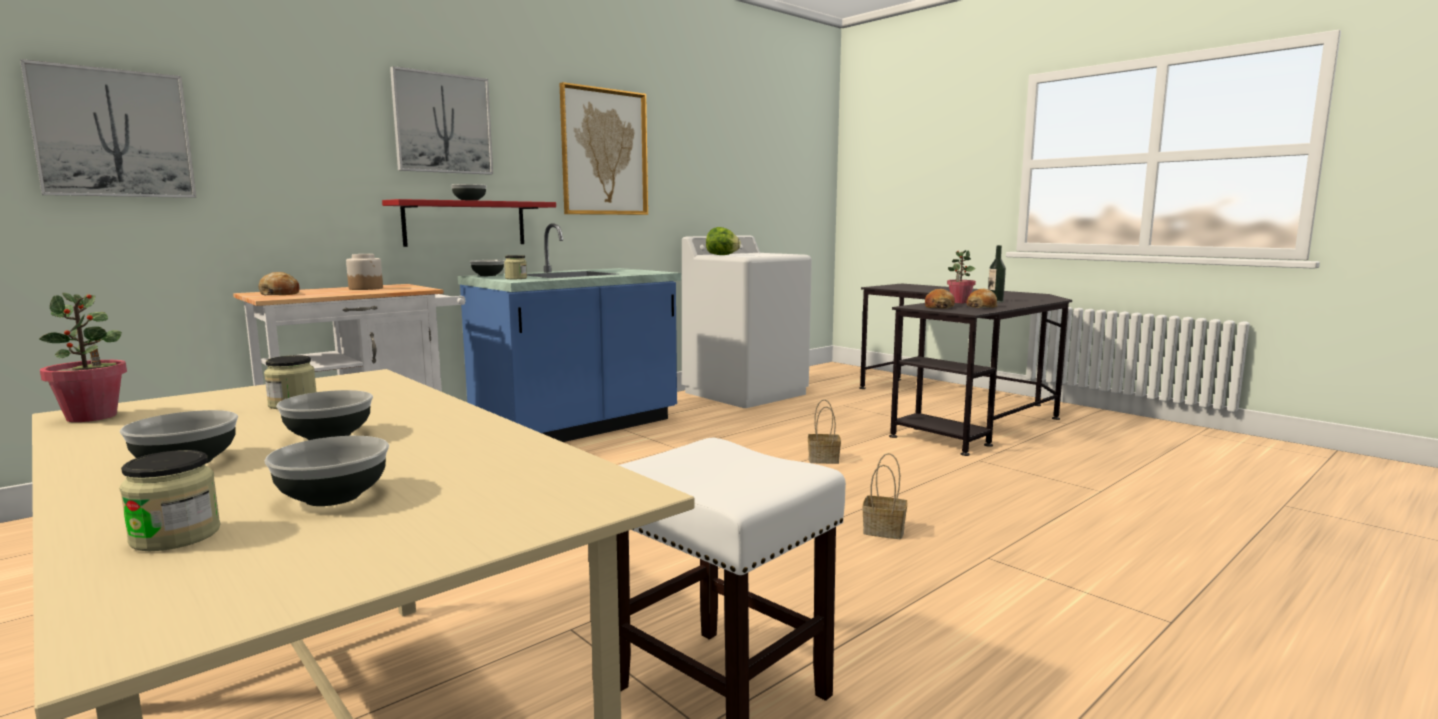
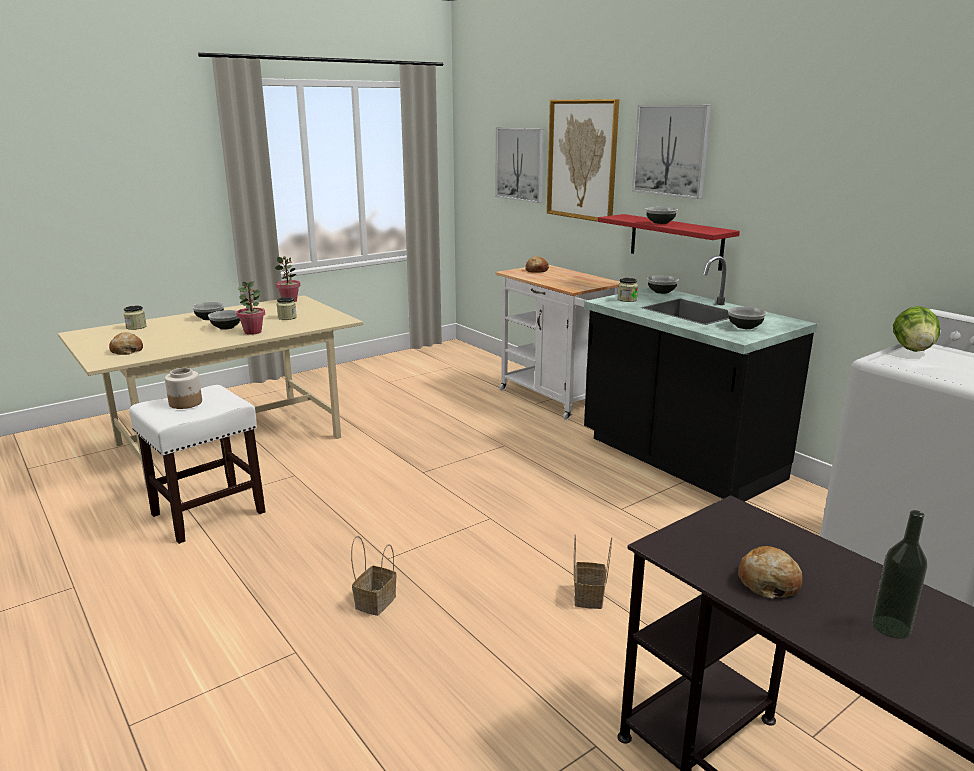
camera: 95 degrees right, 10 degrees up
(333, 497) = (149, 335): bowl -> bowl (744, 327)
(366, 288) = (576, 279): jar -> jar (186, 403)
(578, 428) = (679, 460): blue counter -> black counter
(604, 152) = (833, 178): picture -> picture (582, 160)
(938, 307) = (741, 534): bread -> bread (126, 350)
(959, 302) = (843, 575): potted plant -> potted plant (253, 332)

